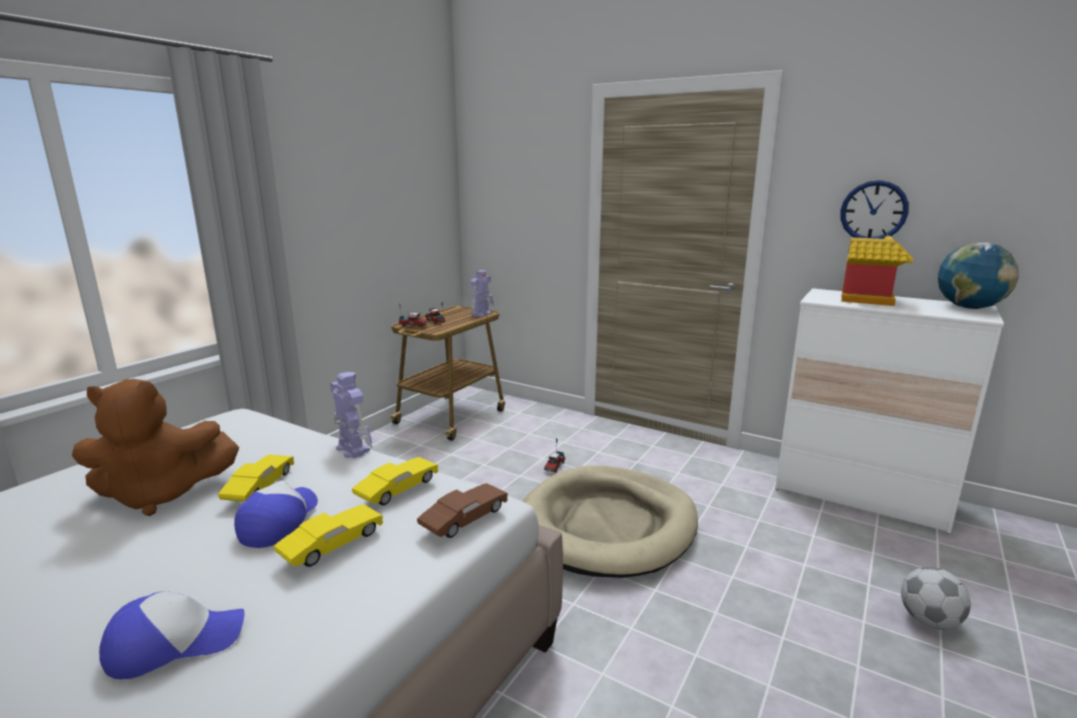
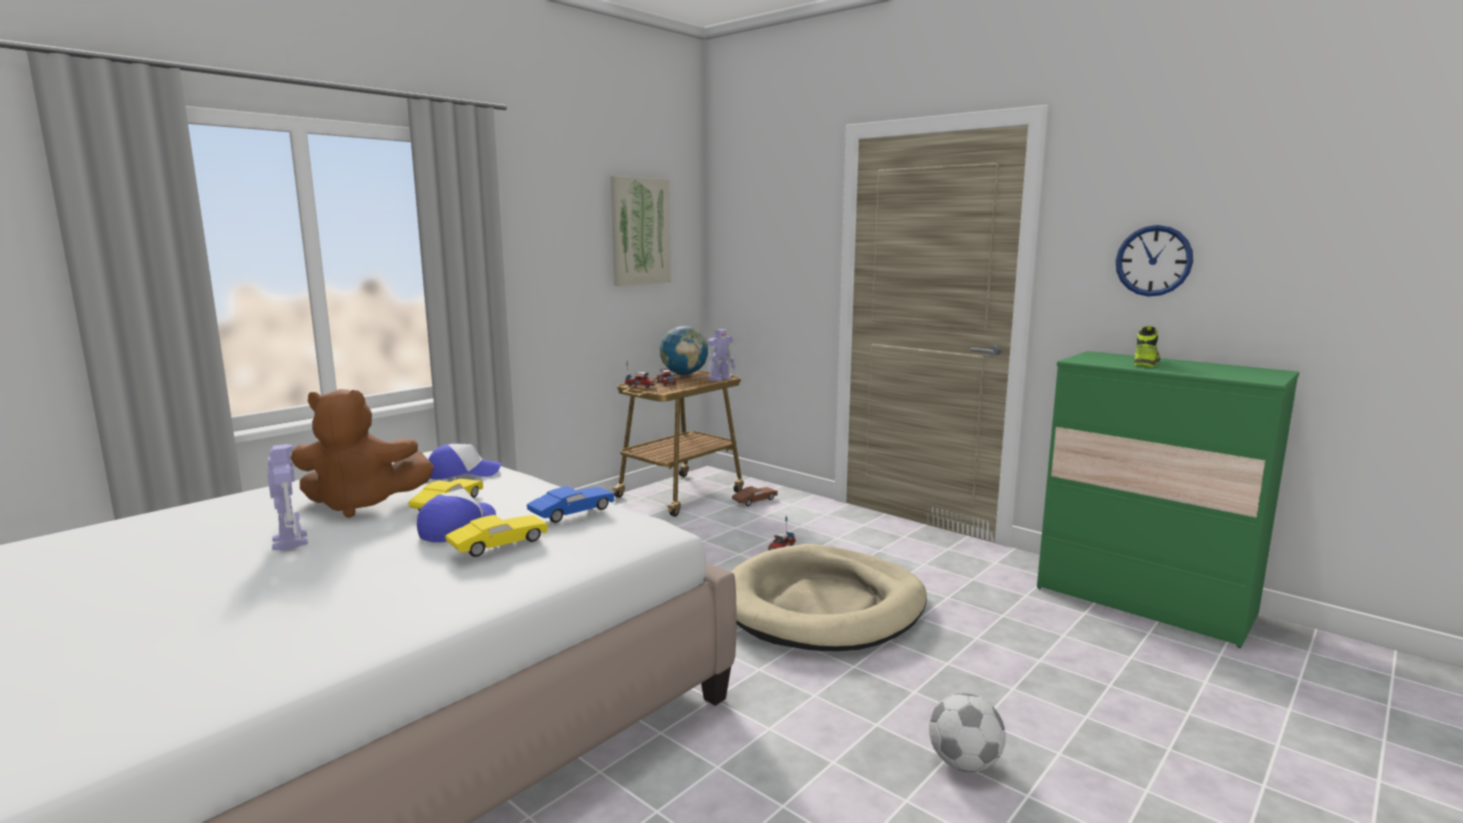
camera: 10 degrees right, 5 degrees down
(175, 642) = (353, 594): cap -> cap (463, 473)
(352, 449) = (542, 483): toy robot -> toy robot (290, 541)
(397, 490) = (572, 513): yellow toy car -> blue toy car
(403, 182) = (639, 231): none -> picture
(464, 520) = (626, 538): brown toy car -> brown toy car (755, 501)
(860, 494) = (1143, 601): white dresser -> green dresser
(871, 300) = (1145, 363): toy house -> shoe
(929, 621) = (1167, 724): football -> football (964, 764)
(969, 307) = (1261, 372): globe -> globe (684, 374)

